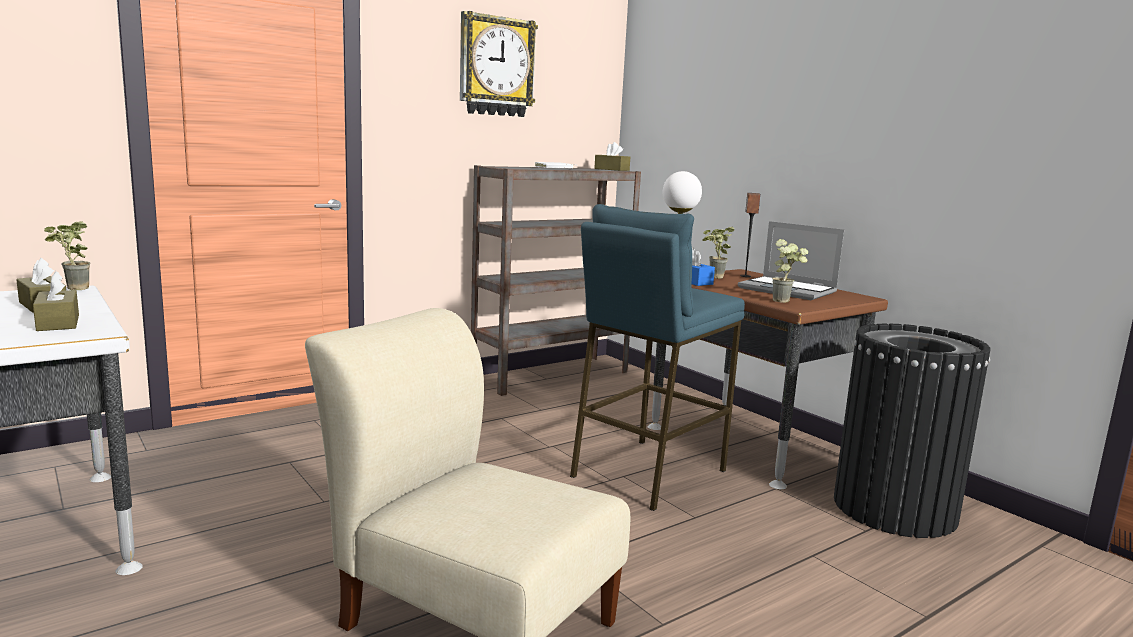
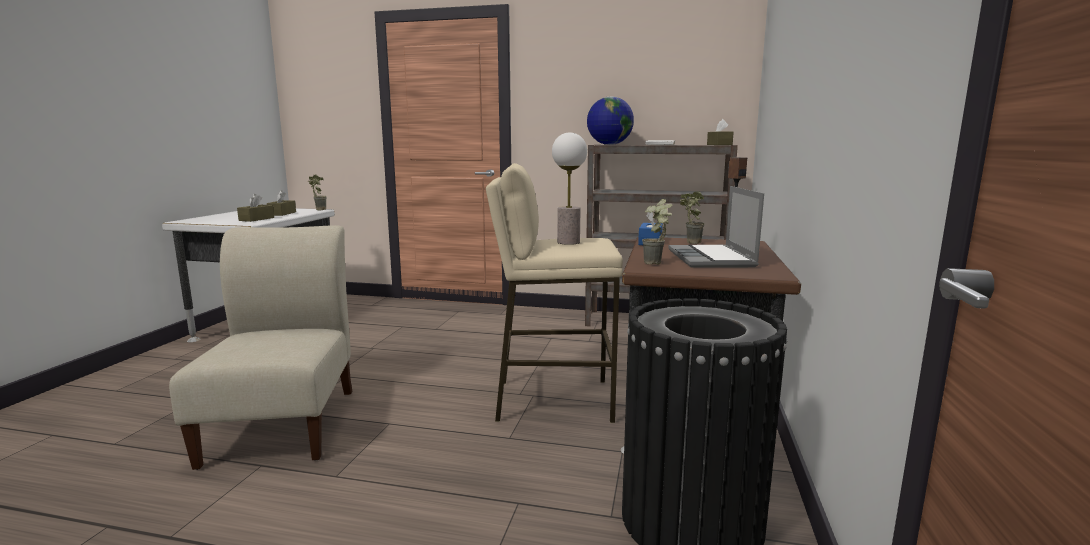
camera: 50 degrees right, 0 degrees up
(496, 66) = (618, 64): wall clock -> none
(513, 168) = (609, 144): none -> globe
(646, 473) = (553, 400): blue stool -> beige stool

